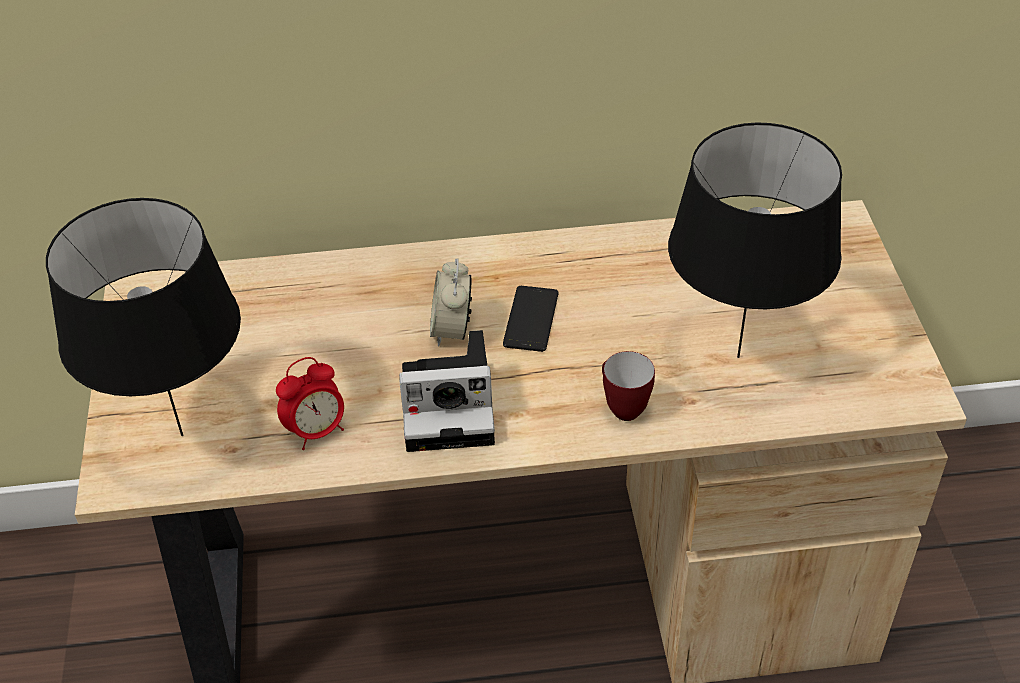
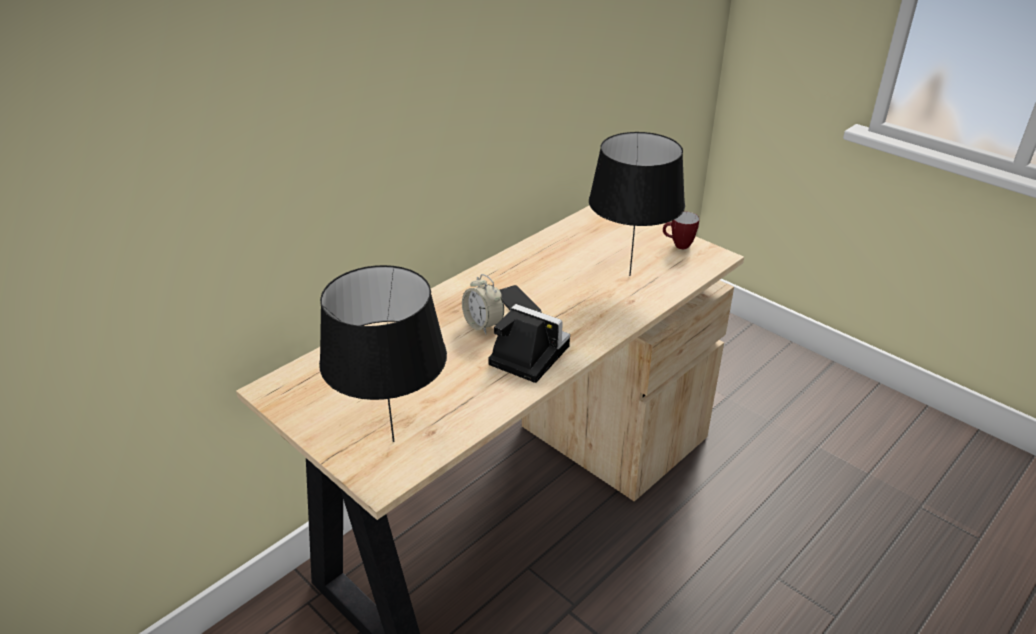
camera: 40 degrees left, 10 degrees down
(316, 431) = (469, 400): alarm clock -> none
(452, 405) = (526, 355): camera -> camera turned 105 degrees counterclockwise
(621, 407) = (605, 317): mug -> mug (678, 245)

